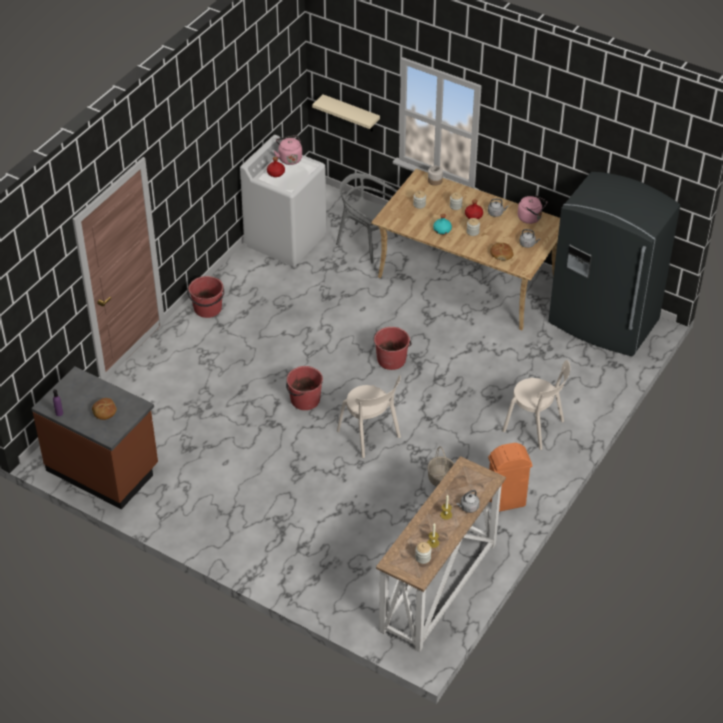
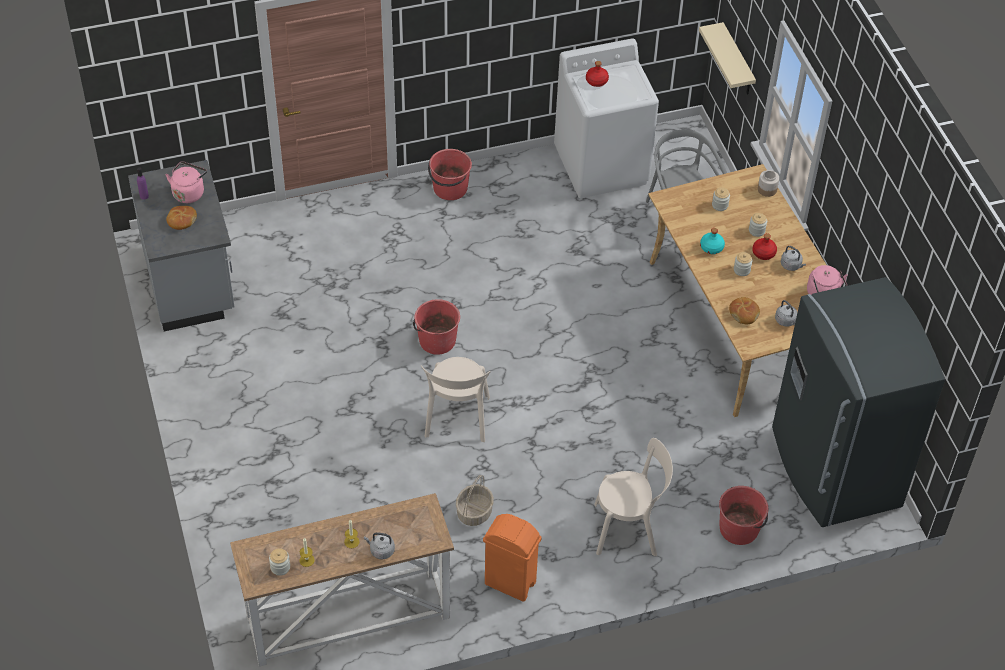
camera: 40 degrees right, 5 degrees up
(103, 468) = (191, 282): brown counter -> grey counter
(289, 158) = (628, 73): pink kettle -> pink kettle (189, 192)
(391, 359) = (565, 357): red bucket -> red bucket (739, 528)
(536, 427) = (629, 529): beige chair -> beige chair turned 75 degrees counterclockwise

